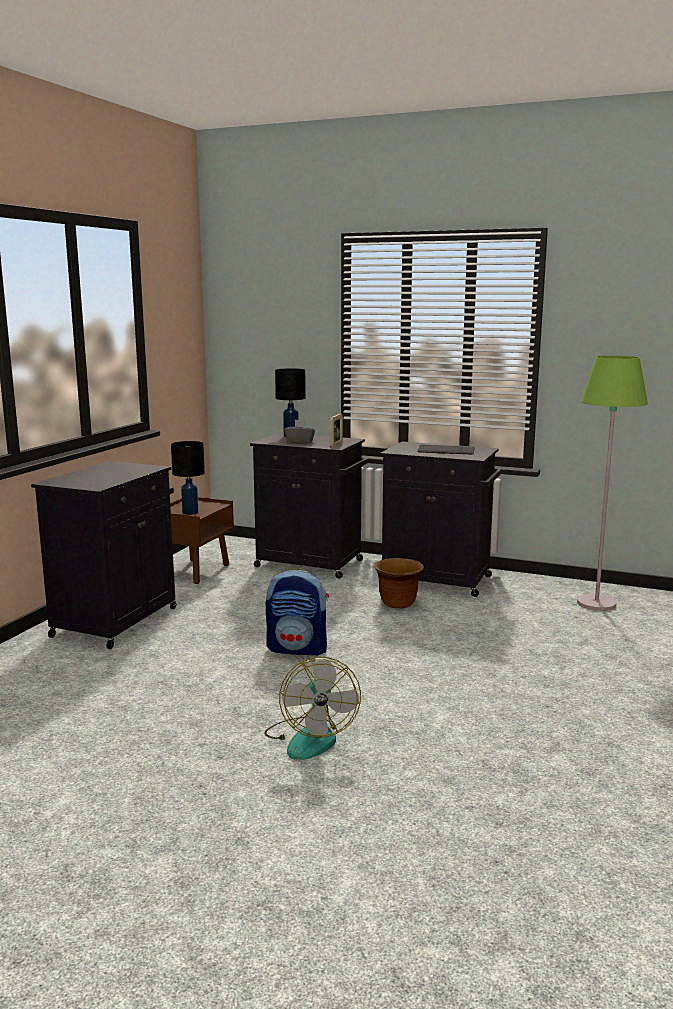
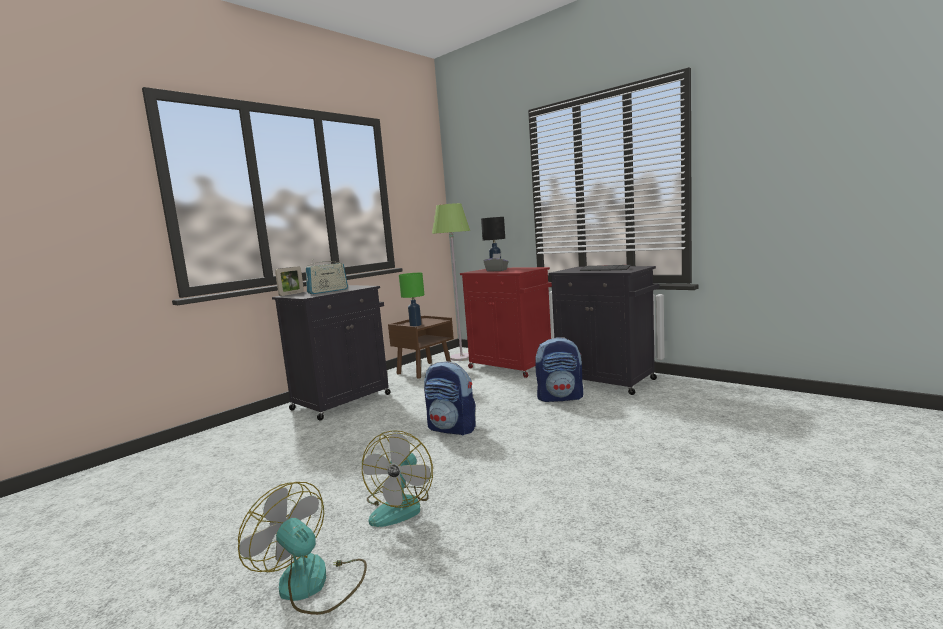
camera: 20 degrees right, 5 degrees down
(109, 476) = (328, 291): none -> radio
(190, 512) = (415, 325): black table lamp -> green table lamp
(283, 818) = (313, 584): none -> fan
(311, 564) = (512, 367): black cabinet -> red cabinet
(336, 445) = (520, 271): picture frame -> picture frame (291, 294)
(398, 603) = (560, 397): brown planter -> backpack
(596, 603) = (750, 405): green floor lamp -> green floor lamp (461, 357)

